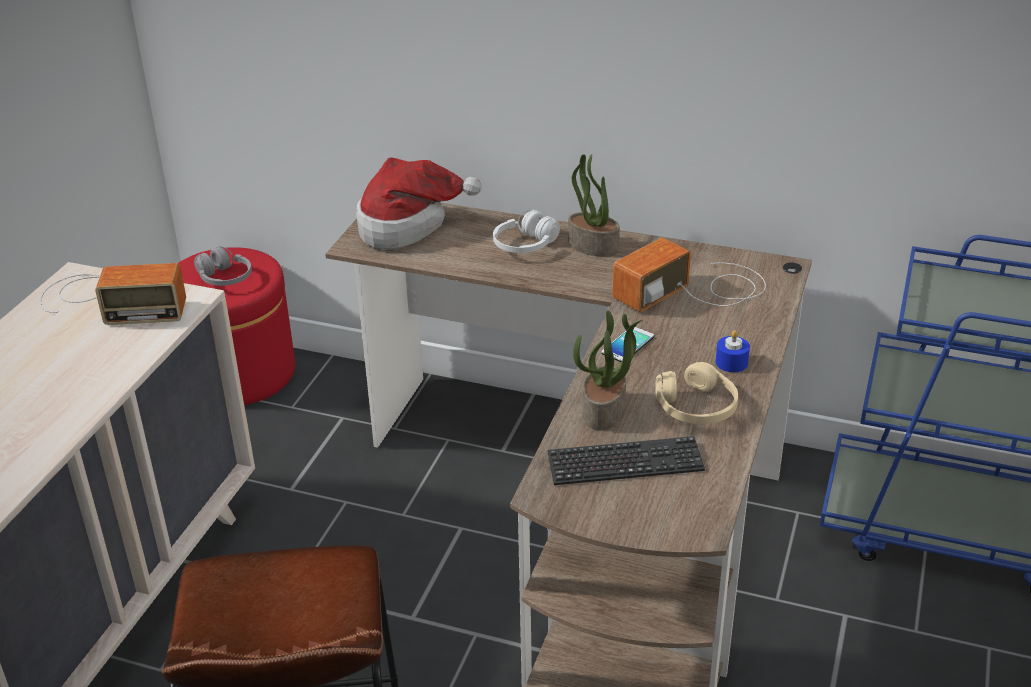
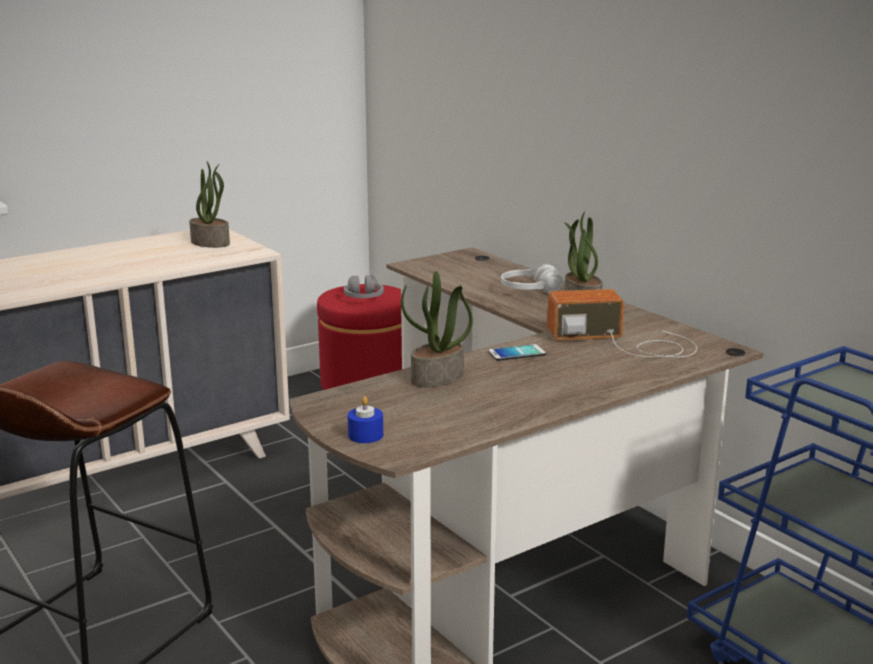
camera: 35 degrees right, 15 degrees down
(110, 300) = (211, 243): radio -> potted plant
(407, 225) = (462, 263): hat -> none
(625, 464) = (403, 406): keyboard -> none
(696, 407) = (512, 397): beige headphones -> none
(731, 362) = (584, 384): blue candle -> blue candle (365, 435)

